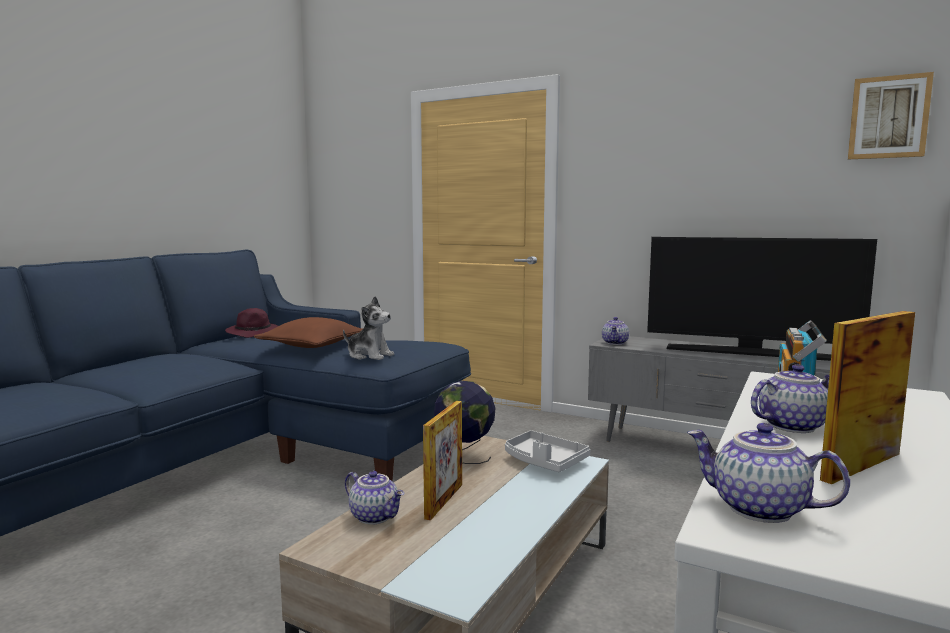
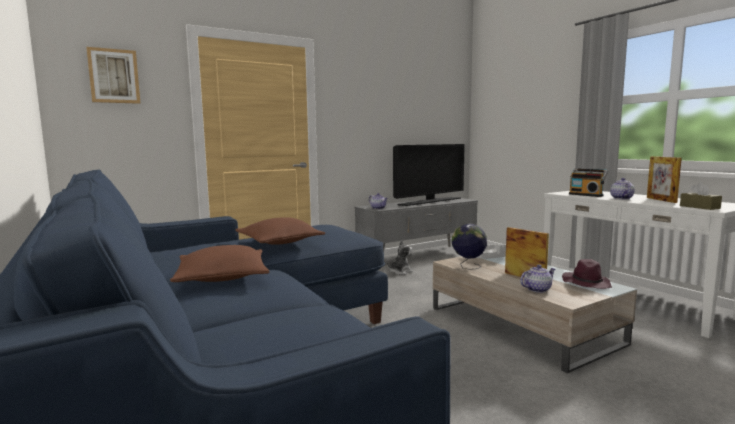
camera: 60 degrees left, 0 degrees up
(184, 358) = (222, 277): none -> brown pillow
(254, 333) = (185, 250): purple hat -> purple hat (586, 283)
(369, 356) = (339, 236): plush toy -> plush toy (399, 272)
(757, 509) = (699, 207): teapot -> brown tissue box
(888, 117) = (454, 91): picture -> picture (114, 76)

